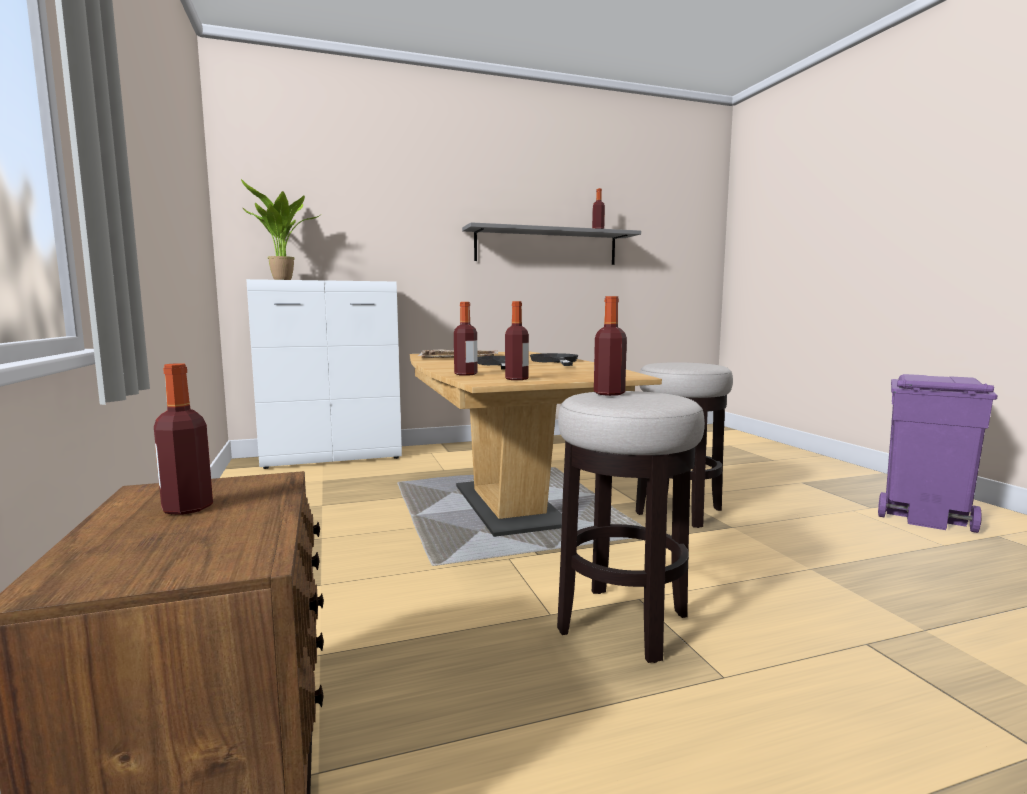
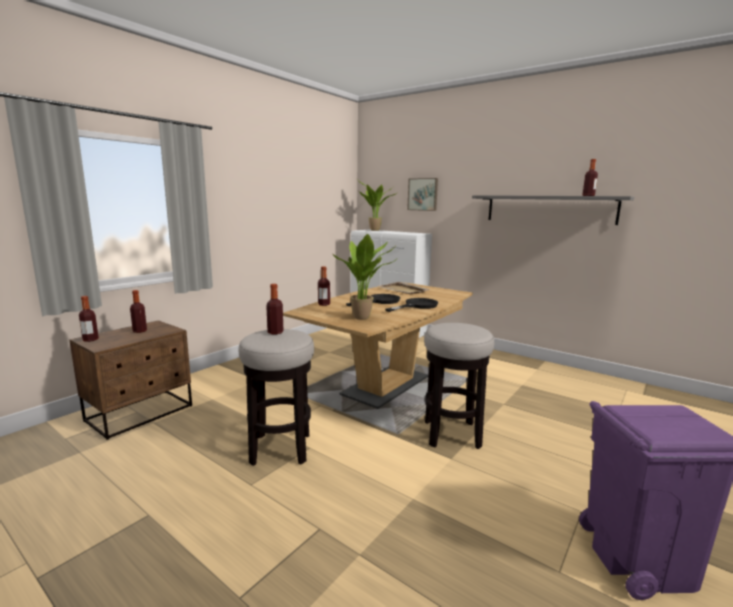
camera: 55 degrees right, 5 degrees up
(364, 221) = (423, 194): none -> picture
(516, 379) = (318, 313): bottle -> bottle (90, 339)
(583, 373) = (364, 318): none -> potted plant

